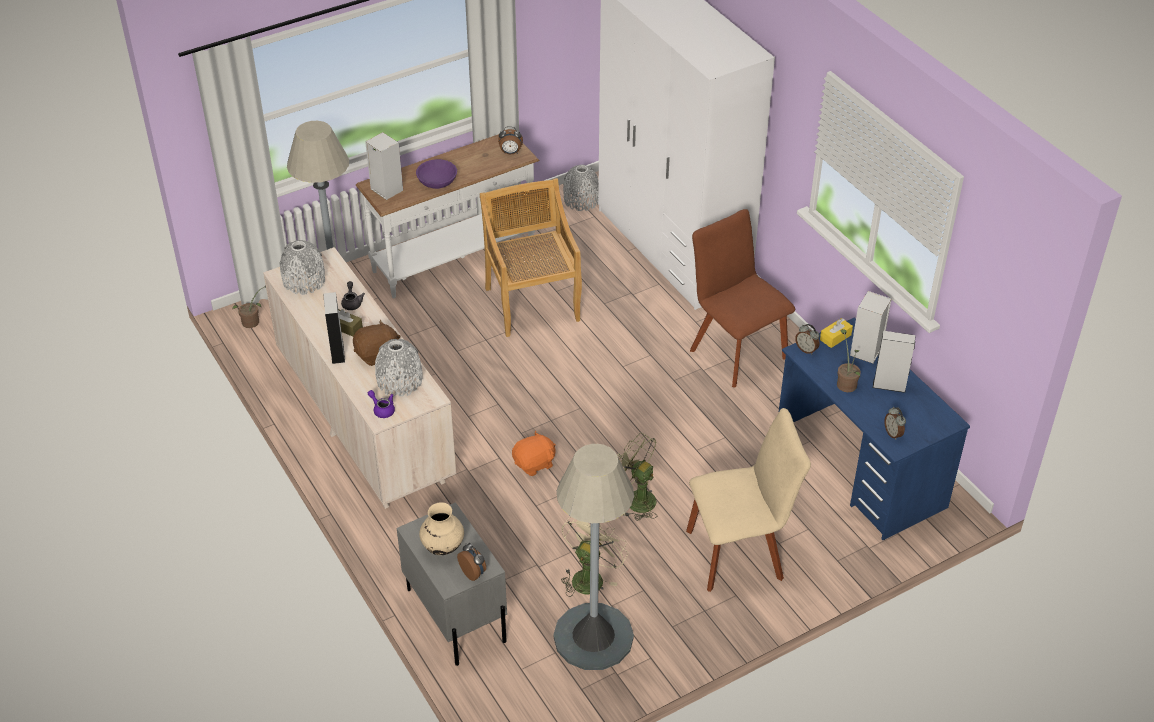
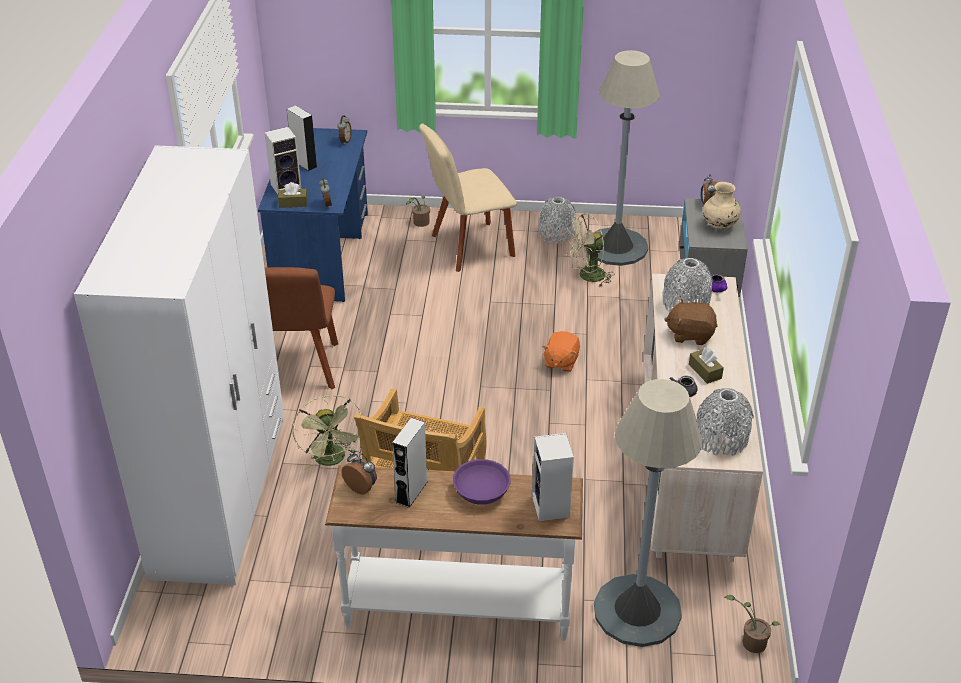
camera: 145 degrees left, 5 degrees down
(337, 352) = (728, 352): grey speaker -> grey speaker (411, 492)
(534, 464) = (561, 362): orange plush toy -> orange plush toy turned 75 degrees counterclockwise
(581, 200) = (237, 611): grey vase -> grey vase (556, 234)
(634, 499) = (506, 305): green fan -> green fan (332, 460)
(739, 552) = (468, 247): beige chair -> beige chair turned 45 degrees counterclockwise
(835, 337) = (293, 203): yellow tissue box -> brown tissue box
(846, 382) = (330, 176): potted plant -> potted plant (419, 223)

